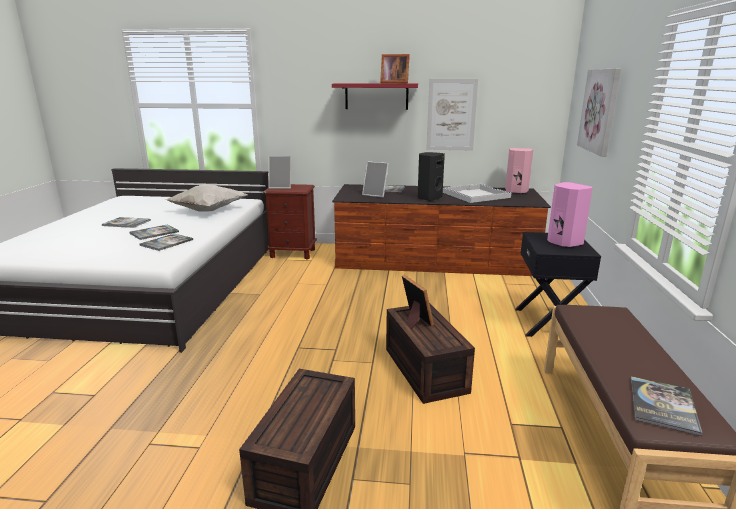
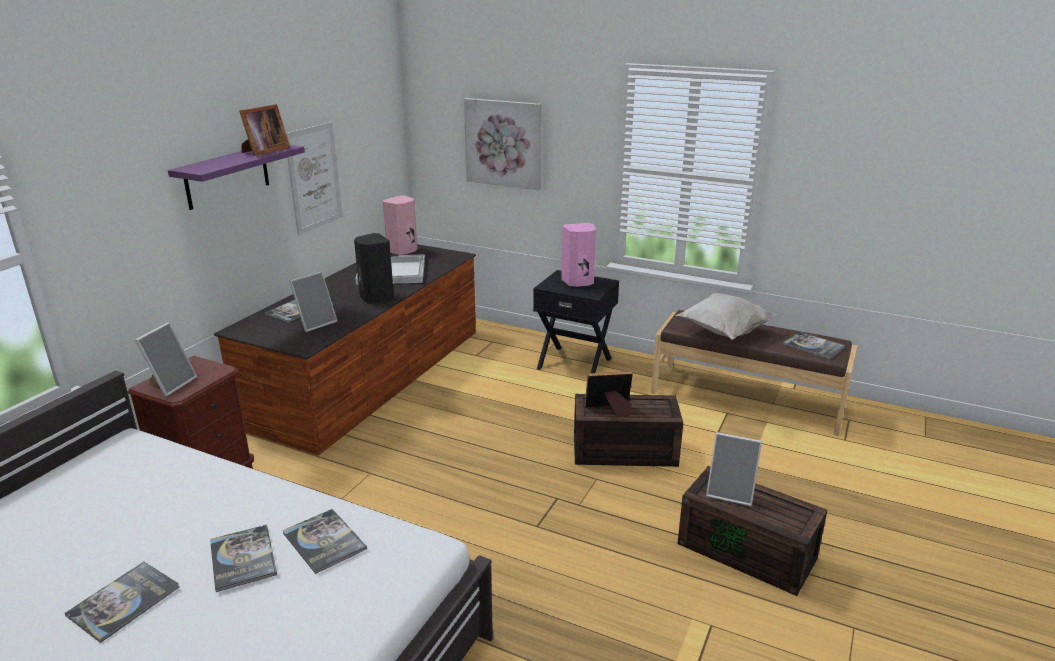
camera: 70 degrees left, 5 degrees up
(207, 211) = (150, 490): white pillow -> white pillow (723, 333)
(313, 394) = (731, 492): none -> picture frame
(376, 96) = (227, 176): red shelf -> purple shelf

